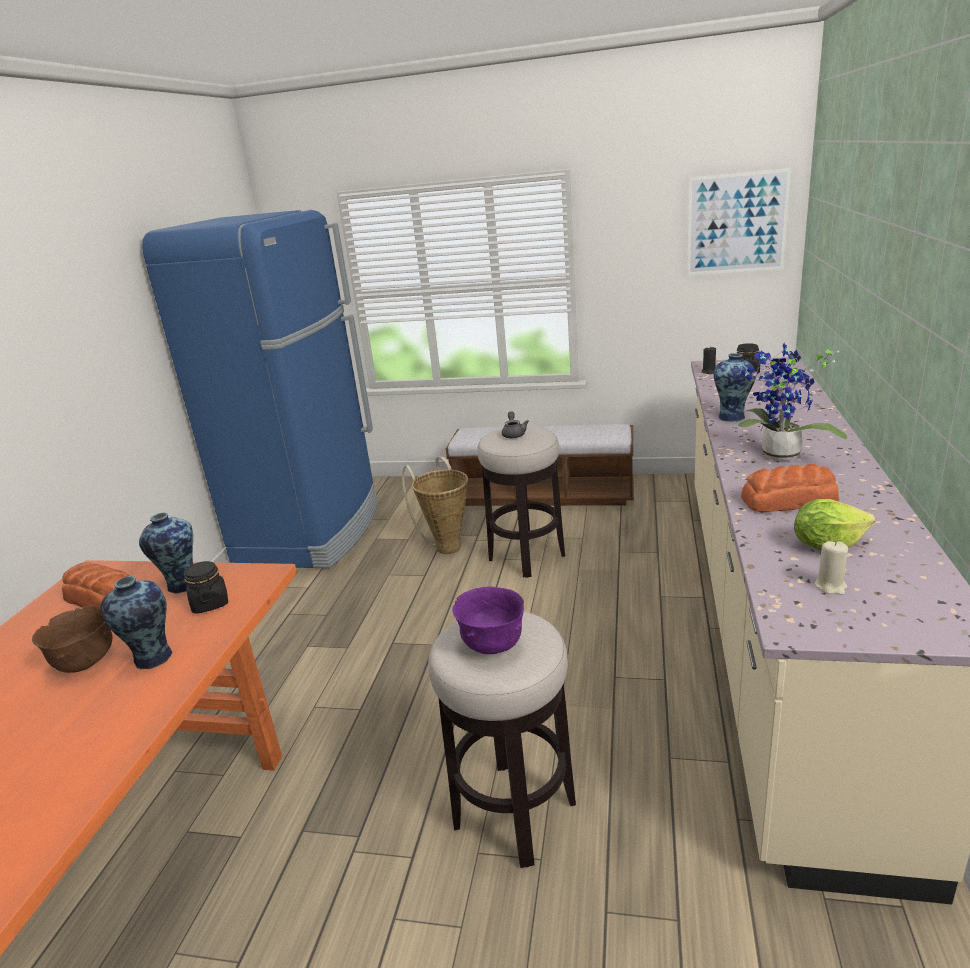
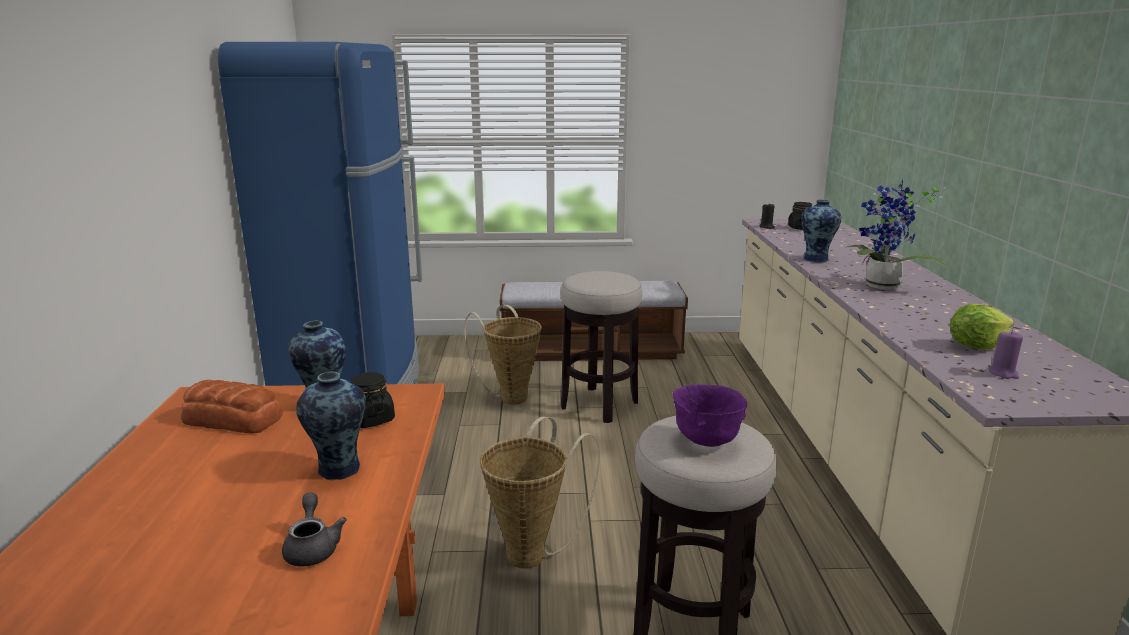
camera: 15 degrees left, 5 degrees down
(86, 662) = (257, 478): brown bowl -> none
(400, 715) = (533, 552): none -> basket
(514, 434) = (597, 277): grey teapot -> grey teapot (313, 547)
(736, 223) = (776, 98): picture -> none
(790, 501) = (918, 317): bread -> none
(830, 586) = (1003, 373): beige candle -> purple candle

